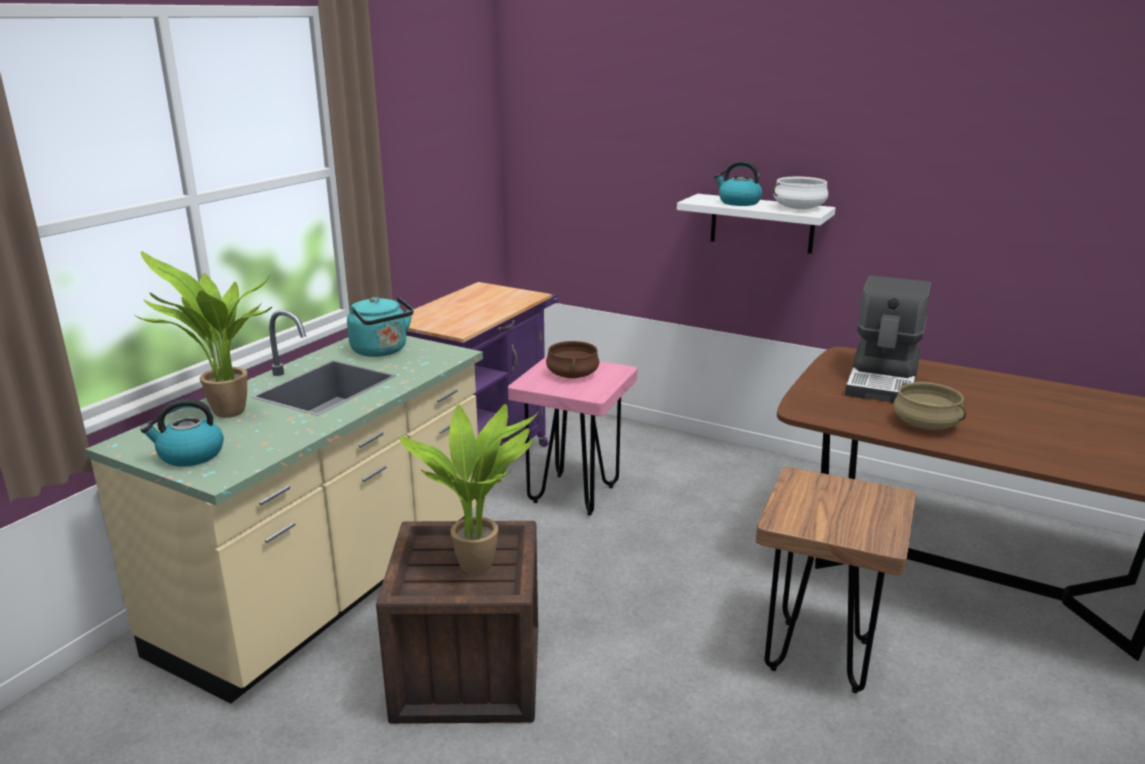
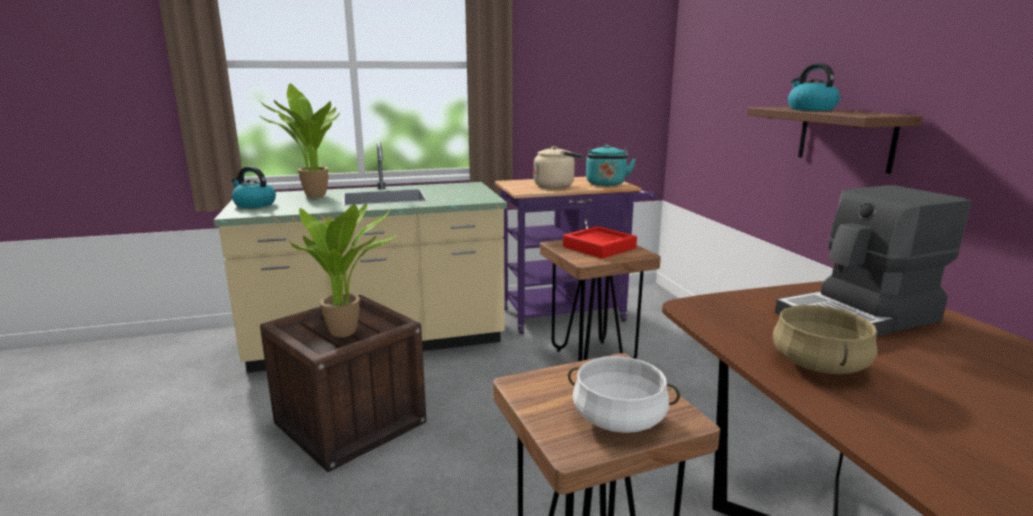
camera: 45 degrees right, 5 degrees down
(382, 351) = (454, 190): turquoise kettle -> turquoise kettle (606, 184)
(469, 312) = (556, 186): none -> beige kettle
(573, 375) = (599, 247): brown cooking pot -> red tray
(574, 494) = (593, 357): pink stool -> brown stool
(762, 223) = (845, 137): white shelf -> brown shelf
(799, 208) = (867, 113): white cooking pot -> white cooking pot (619, 419)

